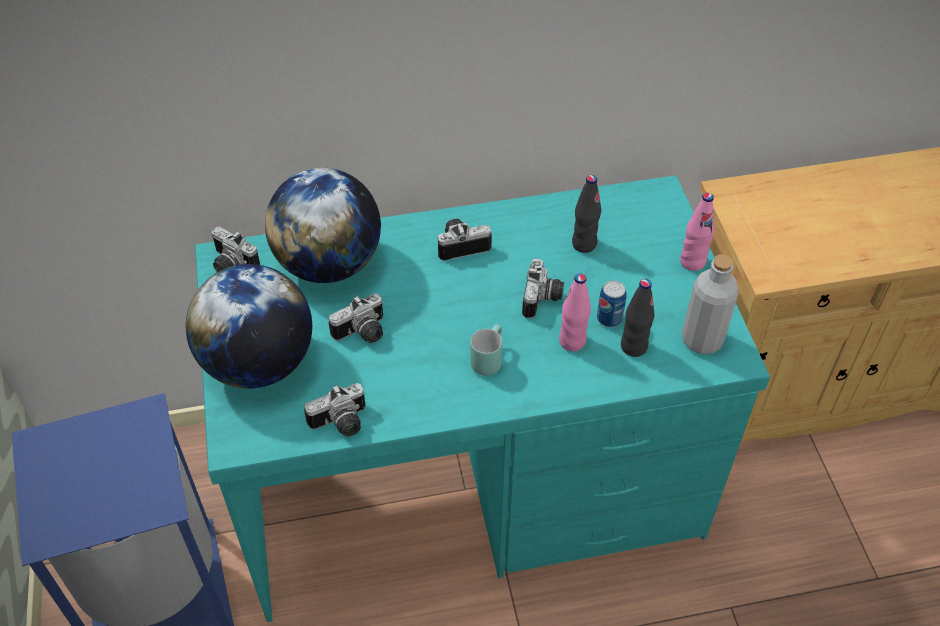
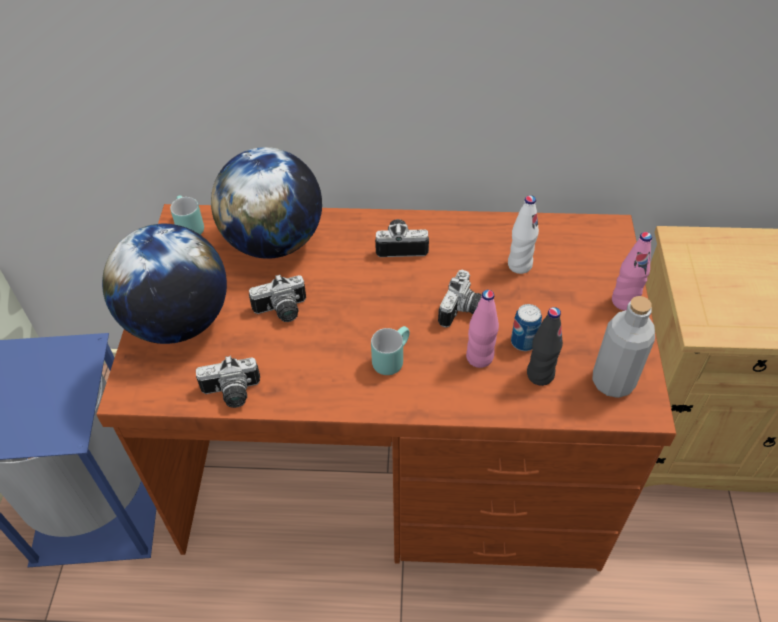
camera: 15 degrees right, 0 degrees up
(231, 265) = (187, 227): camera -> turquoise mug
(471, 482) = (394, 467): turquoise desk -> brown desk
(584, 244) = (519, 265): black bottle -> white bottle

